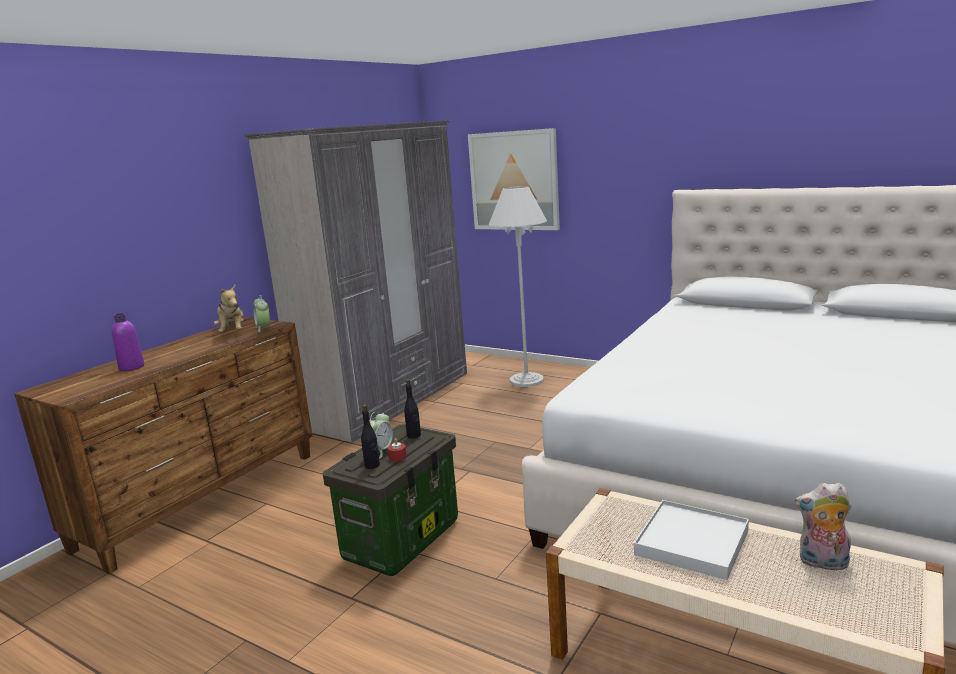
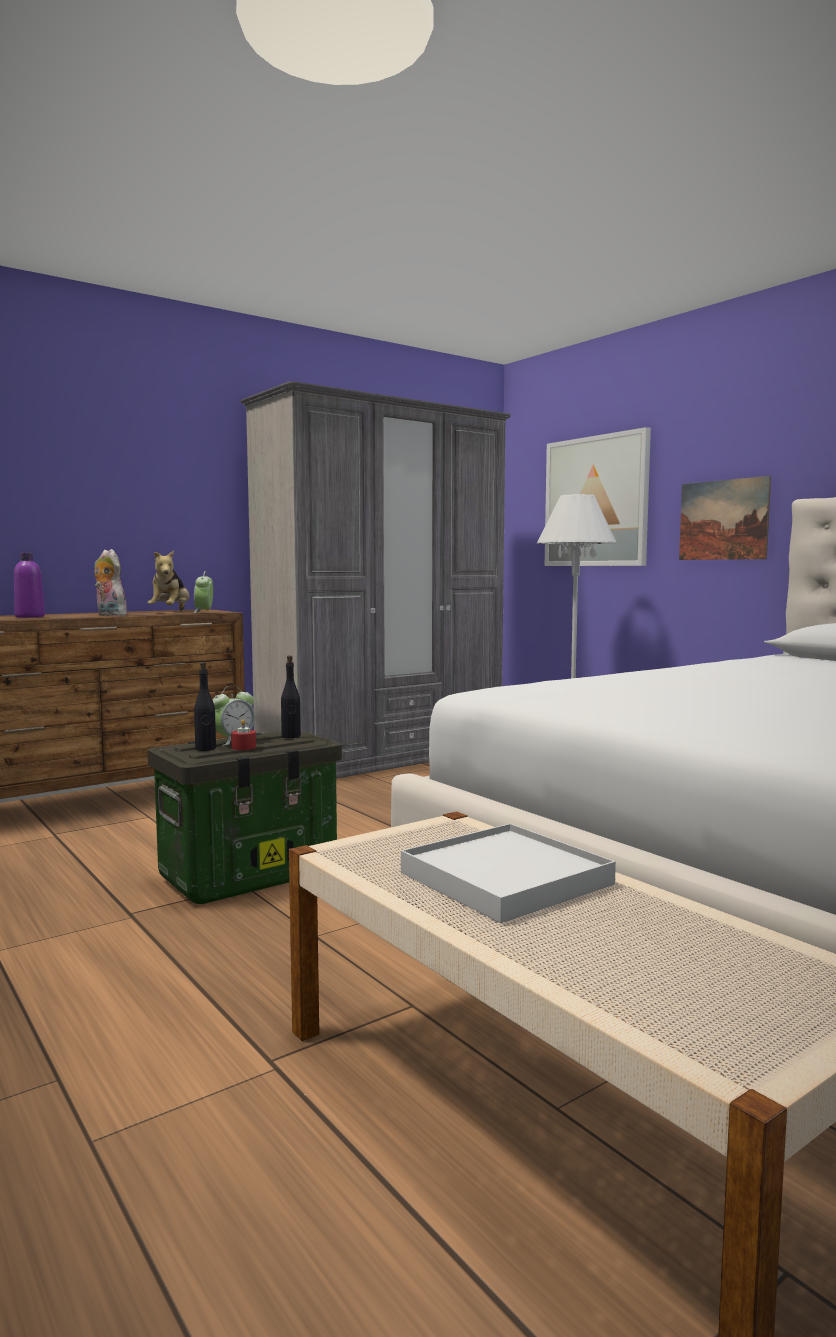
camera: 20 degrees right, 10 degrees down
(617, 198) = (723, 520): none -> picture
(822, 563) = (695, 941): plush toy -> plush toy (109, 615)

